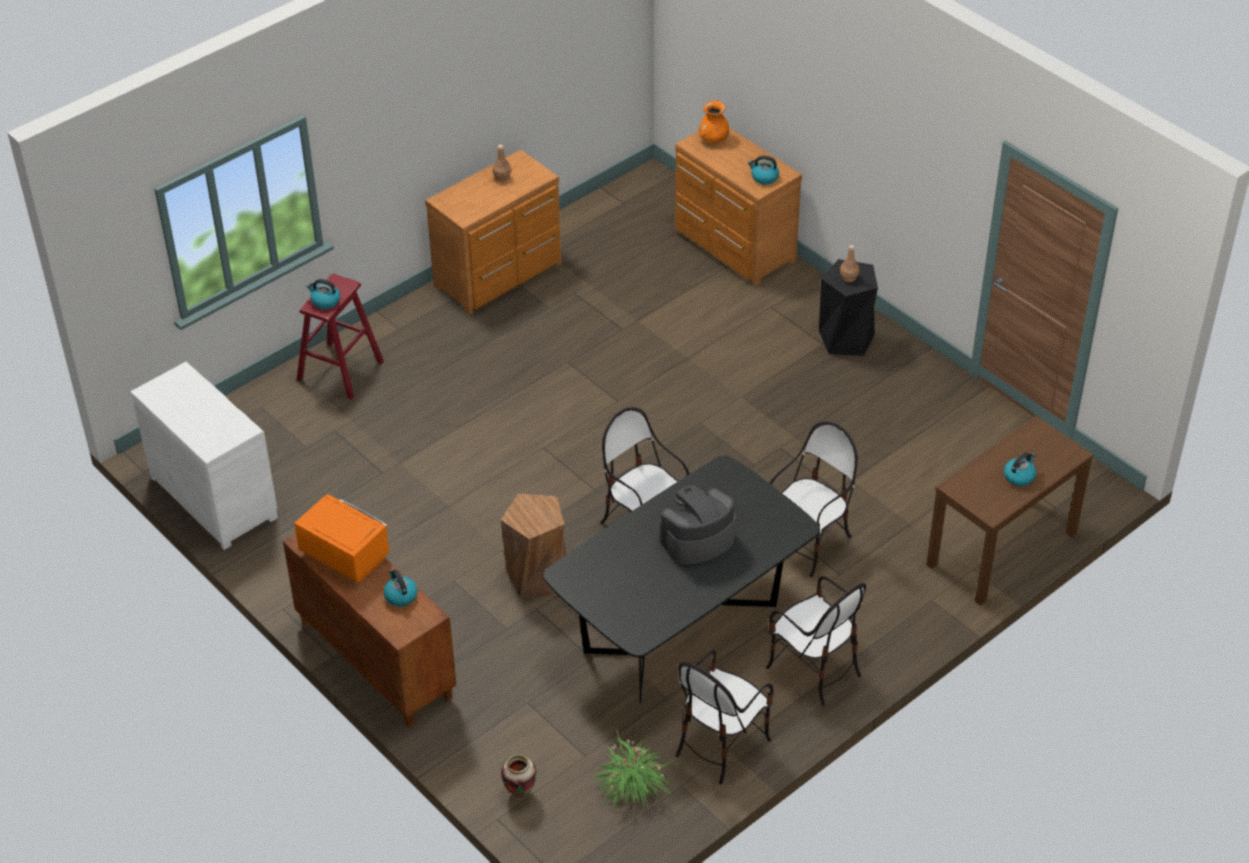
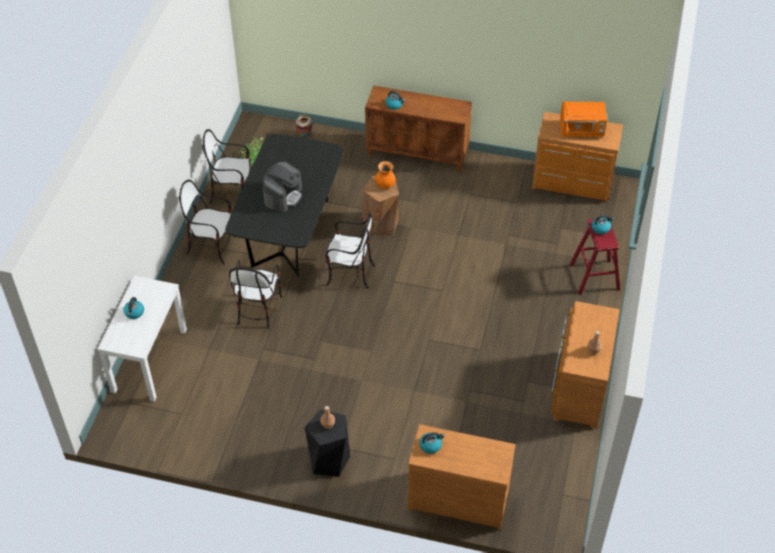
camera: 145 degrees right, 5 degrees up
(216, 495) = (572, 184): white dresser -> brown dresser
(344, 555) = (437, 108): orange microwave -> orange microwave (582, 130)
(713, 139) = (493, 462): orange vase -> orange vase (385, 184)
(721, 744) = (232, 194): chair -> chair turned 90 degrees counterclockwise
(1001, 549) = (149, 360): brown console table -> white console table

